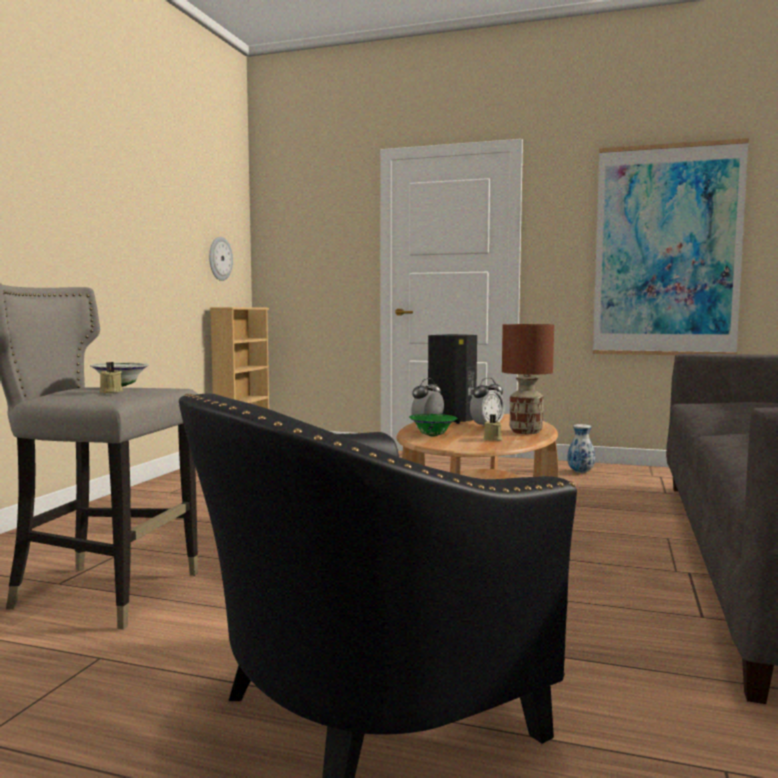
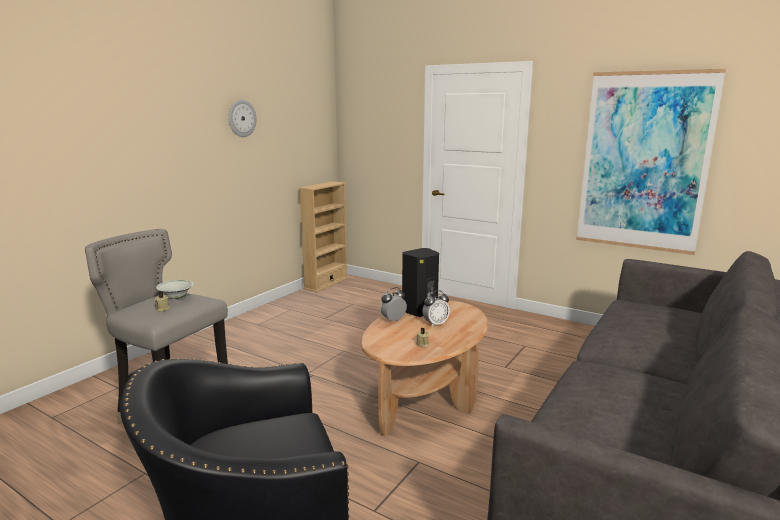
camera: 15 degrees right, 10 degrees up
(219, 258) = (308, 150): wall clock -> wall clock (241, 118)
(432, 436) = (386, 334): green bowl -> none
(526, 432) = (456, 335): brown table lamp -> none
(581, 472) = (553, 332): vase -> none

